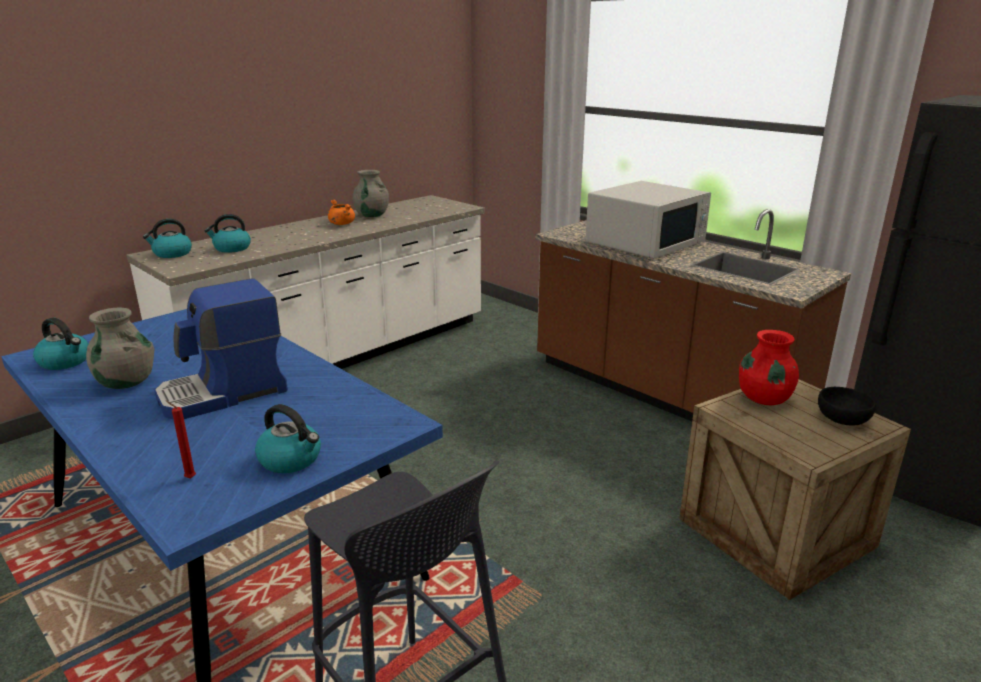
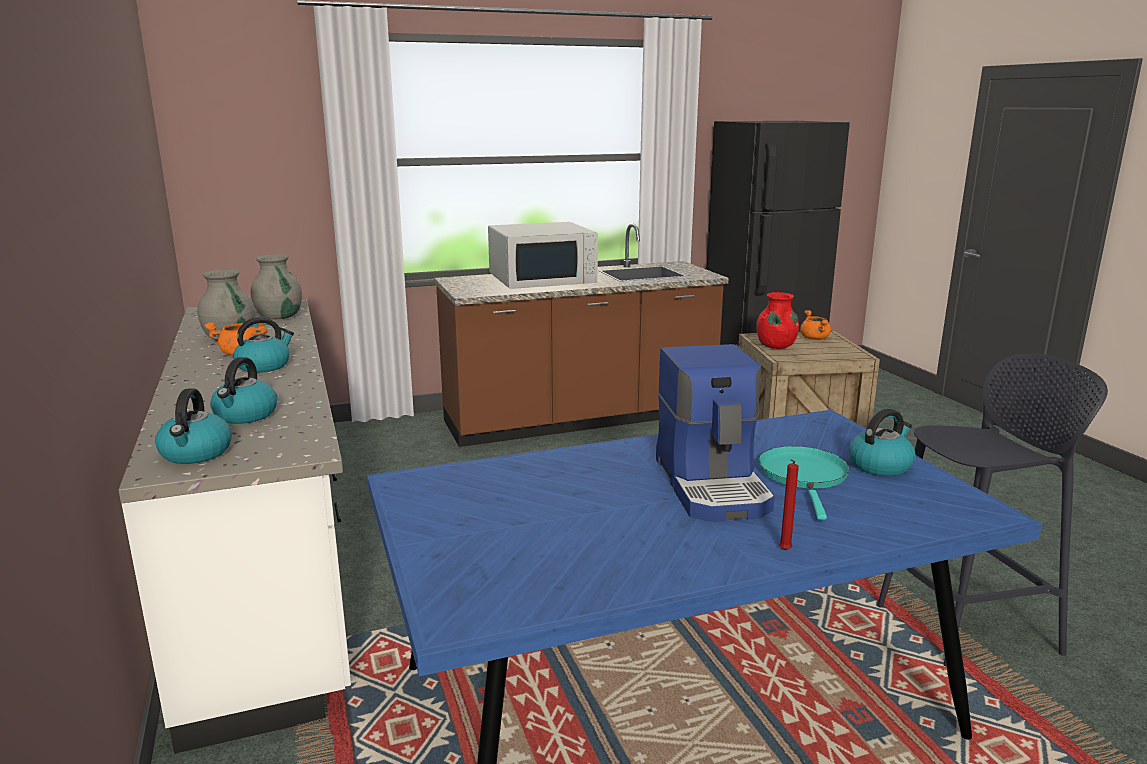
camera: 65 degrees left, 5 degrees down
(65, 362) = (513, 588): kettle -> kettle (264, 366)
(126, 382) = (637, 540): grey vase -> grey vase (279, 317)
(189, 478) = (907, 509): red candle -> red candle (784, 551)
(252, 426) = (804, 476): none -> turquoise frying pan
(646, 243) = (543, 279): white microwave -> white microwave turned 90 degrees clockwise
(842, 419) = (815, 338): black bowl -> orange cooking pot

